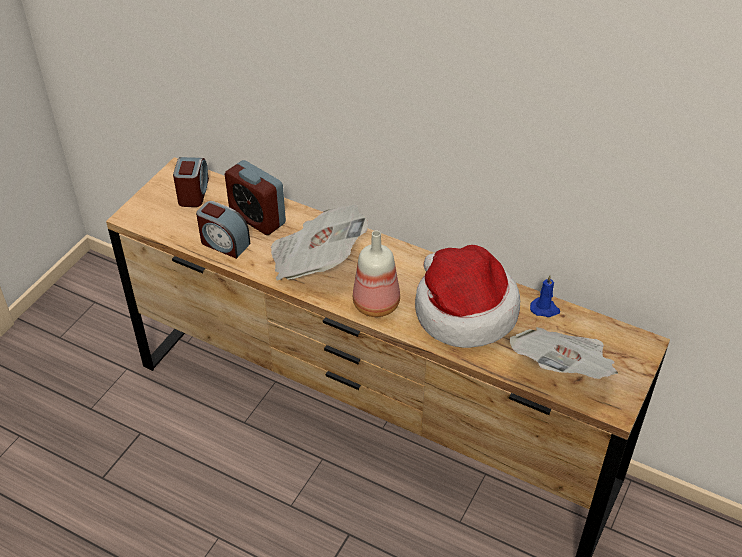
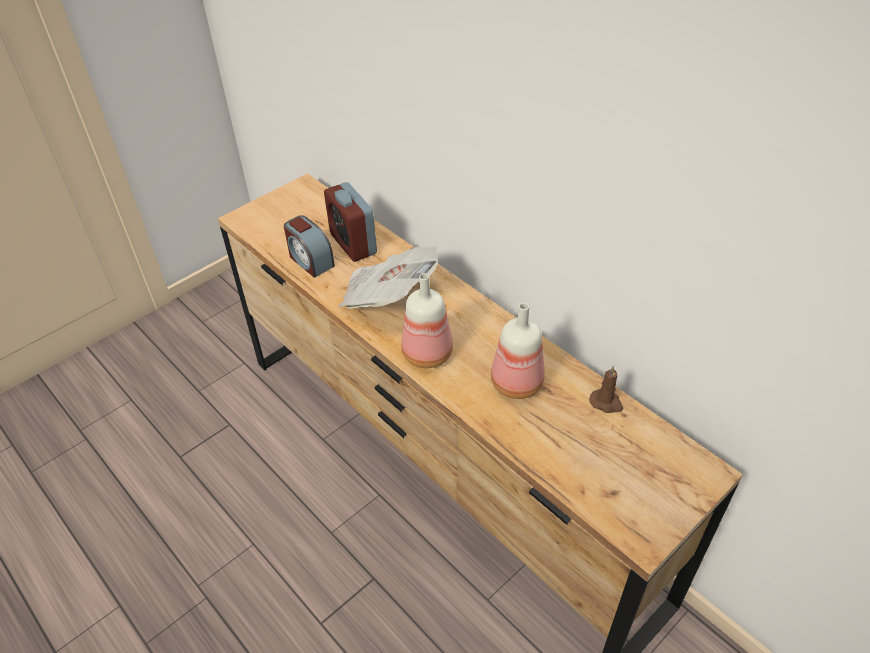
camera: 20 degrees right, 0 degrees up
(193, 192) = (307, 208): alarm clock -> none
(463, 311) = (515, 383): hat -> bottle
(545, 309) = (606, 403): blue candle -> brown candle
(563, 370) = (598, 477): newspaper -> none

